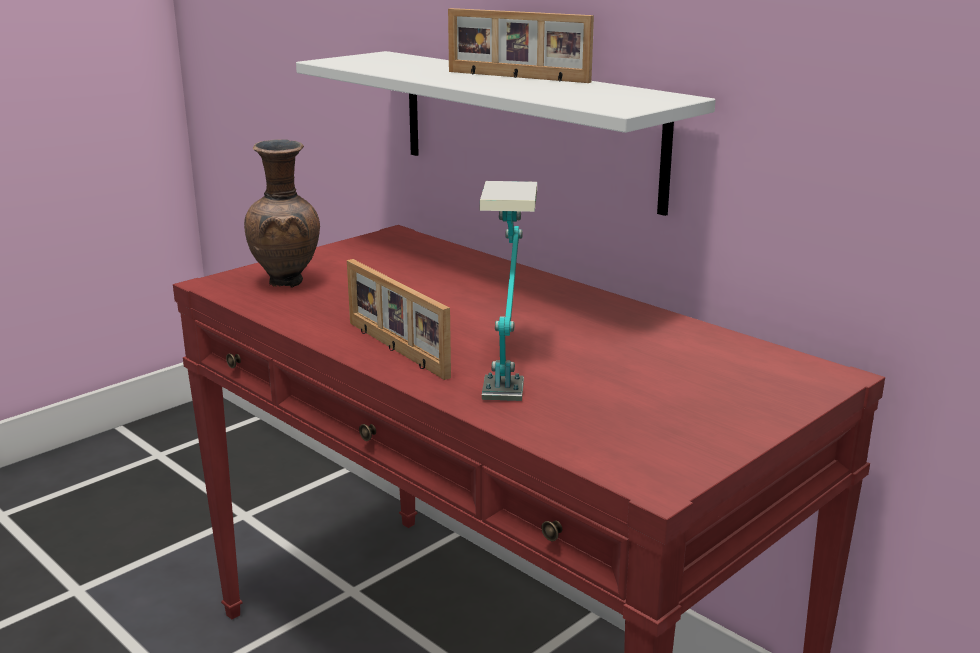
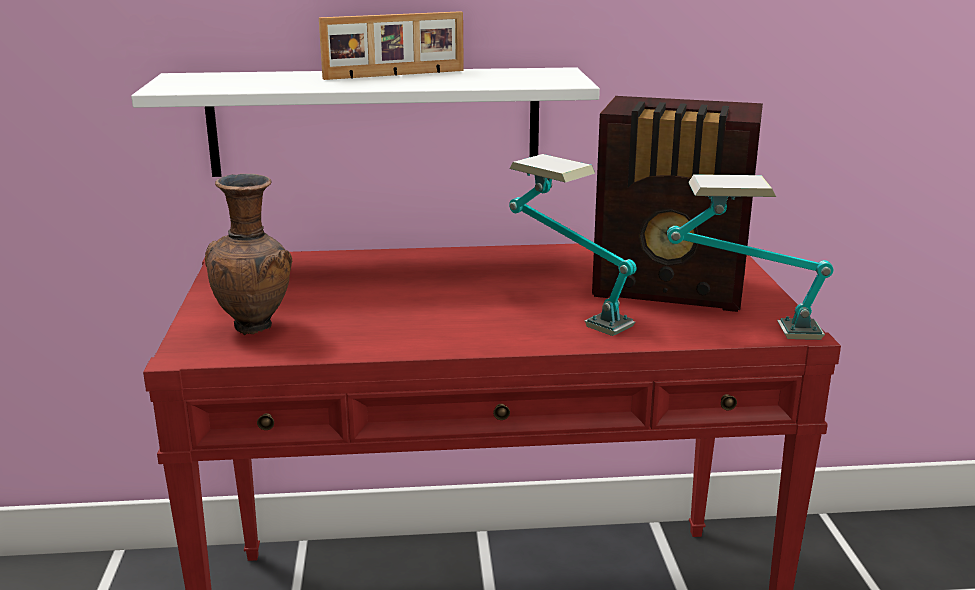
camera: 50 degrees left, 0 degrees up
(395, 349) = (478, 334): picture frame -> none
(605, 454) = (742, 331): none -> table lamp
(653, 390) = (672, 289): none -> radio

